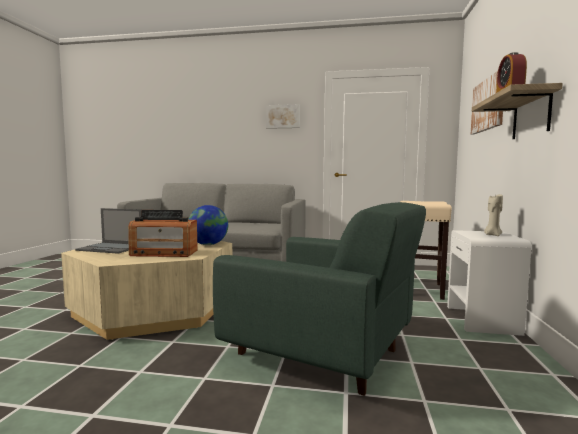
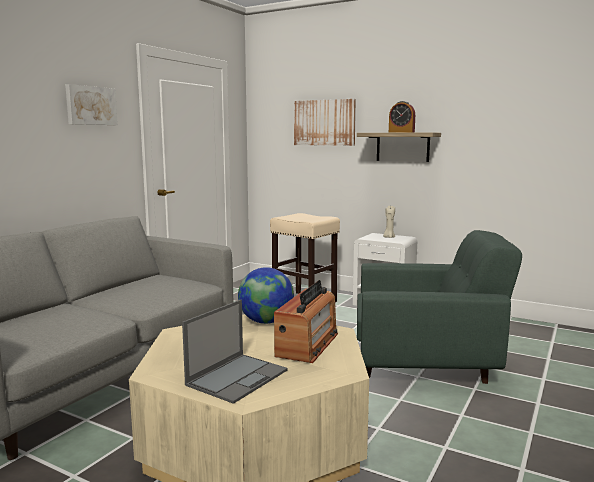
camera: 70 degrees left, 5 degrees up
(322, 353) = (426, 363): green armchair -> green armchair turned 45 degrees clockwise

